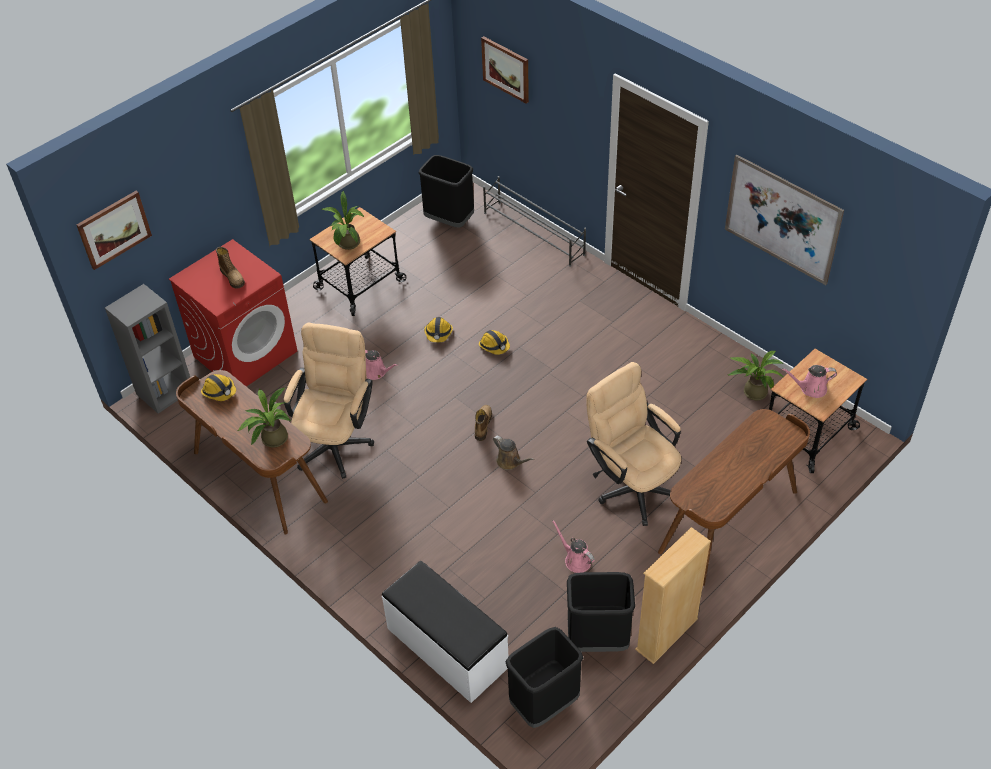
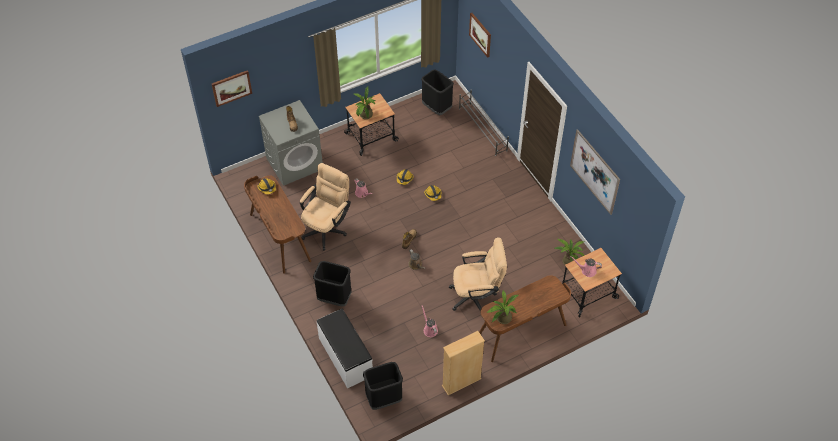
camera: 15 degrees right, 5 degrees up
(165, 391) = (245, 174): grey bookcase -> none
(245, 353) = (294, 163): red washing machine -> grey washing machine
(271, 439) = (285, 222): potted plant -> potted plant (502, 318)
(598, 639) = (424, 374): black trash can -> black trash can (334, 298)
(632, 484) = (477, 296): beige office chair -> beige office chair turned 105 degrees clockwise

